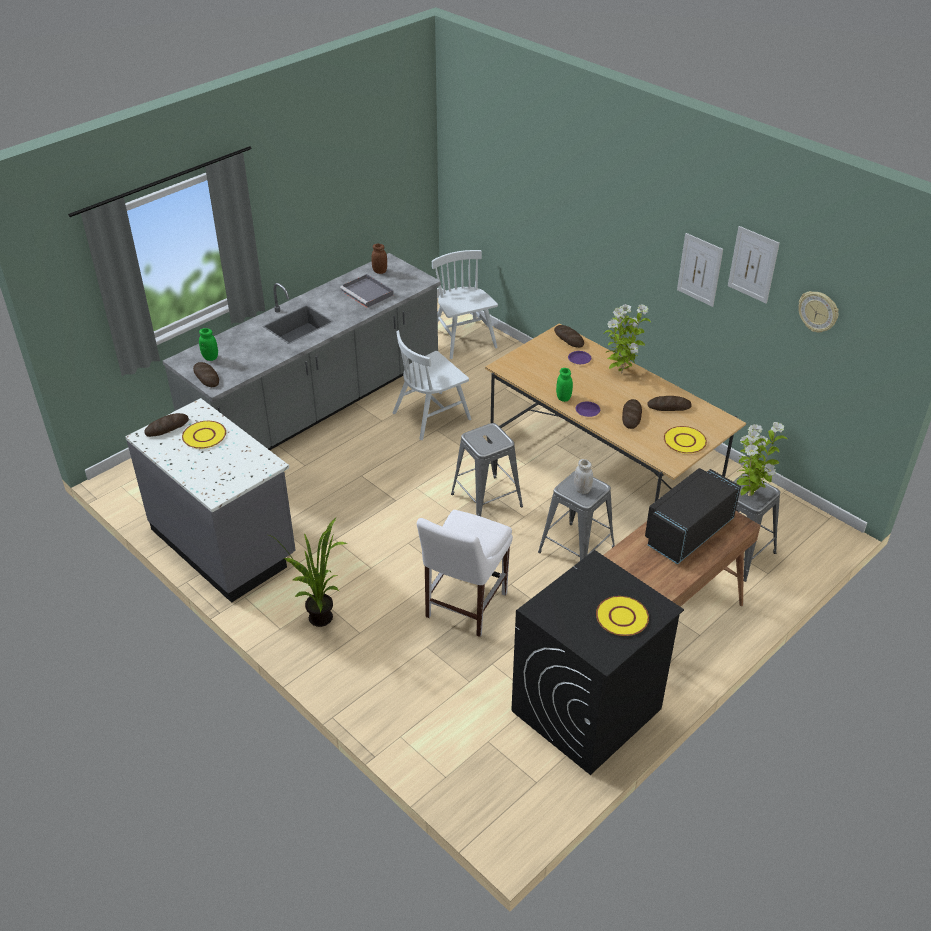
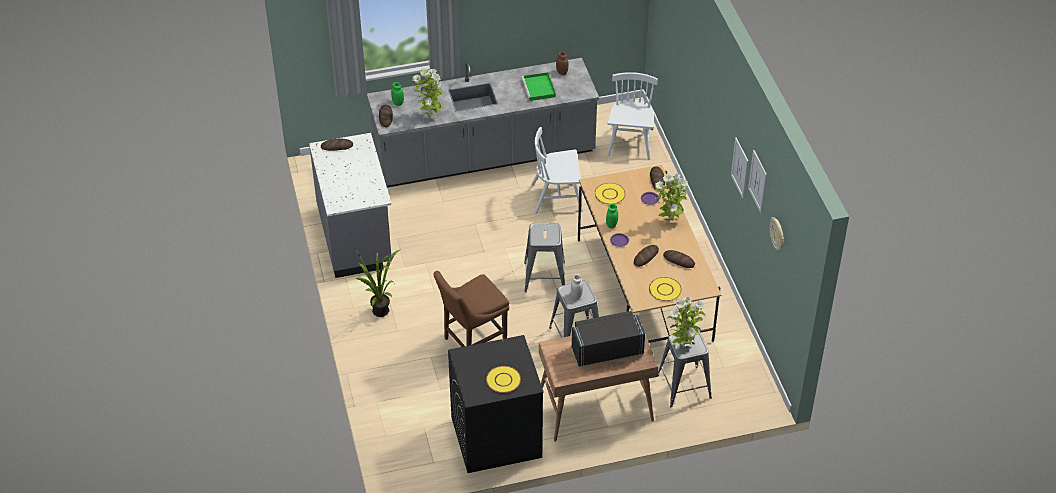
camera: 30 degrees right, 5 degrees up
(204, 436) = (355, 161): yellow plate -> yellow plate (610, 194)
(262, 358) = (430, 116): none -> potted plant
(368, 293) = (539, 88): grey tray -> green tray
(463, 607) = (472, 343): white chair -> brown chair

